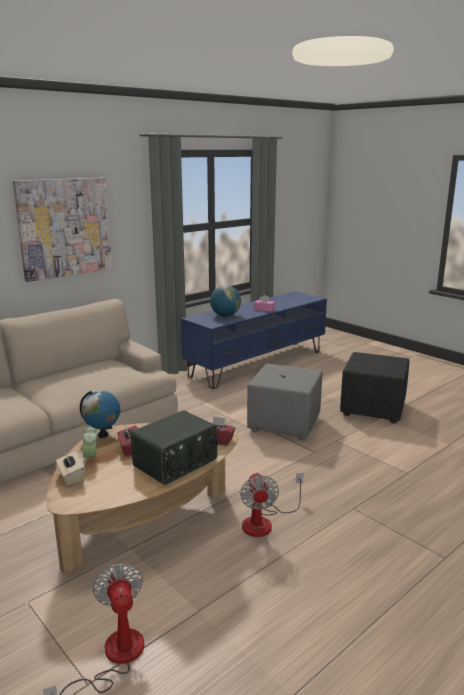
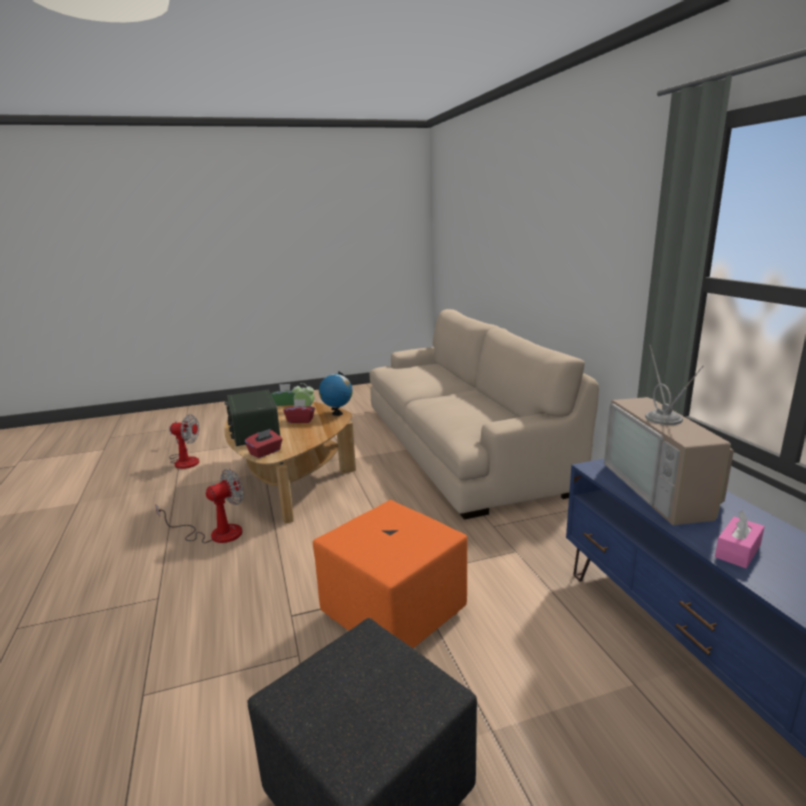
camera: 115 degrees right, 0 degrees up
(64, 227) = (577, 247): picture -> none
(71, 477) = (286, 403): beige tissue box -> green tissue box
(225, 316) = (663, 490): globe -> television
(264, 522) = (216, 533): fan -> fan turned 120 degrees clockwise
(285, 424) = (394, 616): grey ottoman -> orange ottoman

